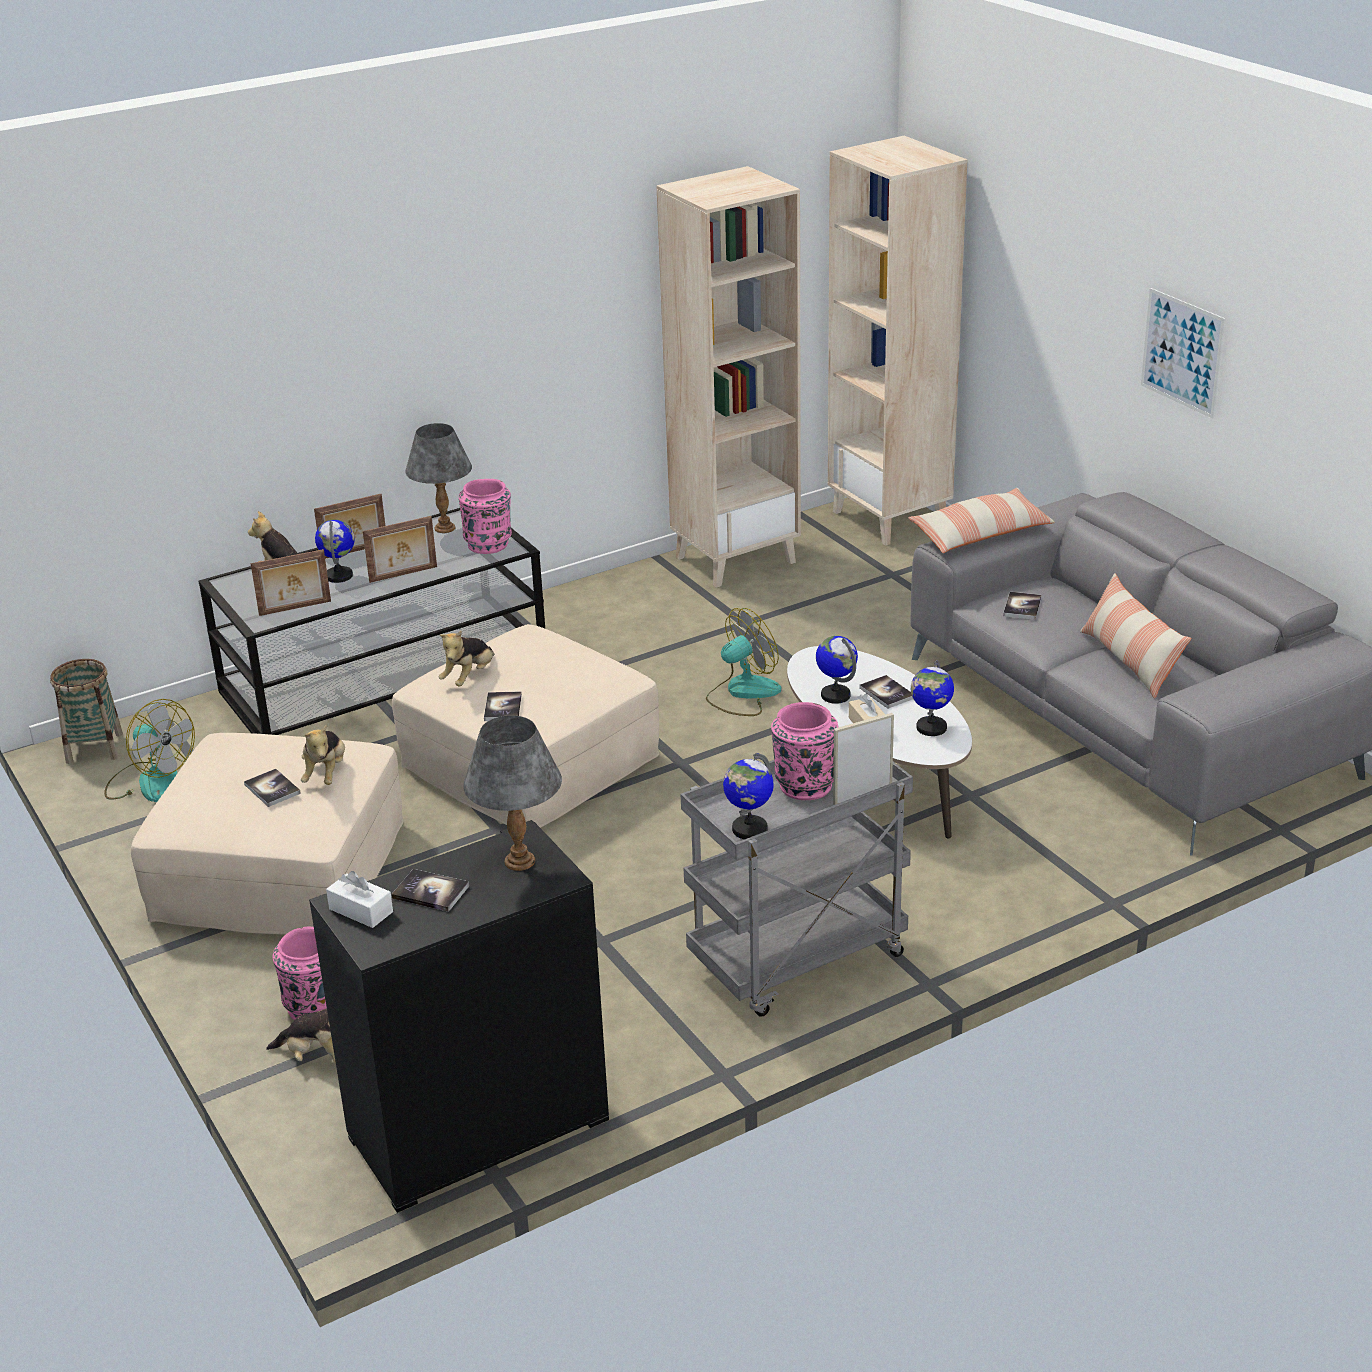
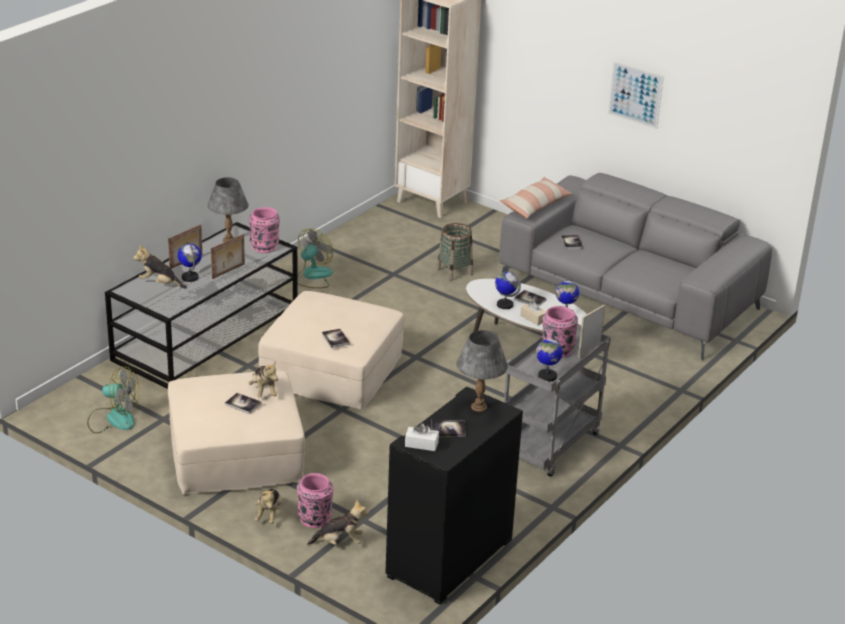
camera: 25 degrees left, 0 degrees up
(94, 748) = (60, 406): basket -> basket (454, 272)
(295, 608) = (181, 300): picture frame -> none
(469, 677) = (301, 325): plush toy -> plush toy (269, 514)
(735, 559) = (361, 237): beige bookcase -> none
(742, 693) = (421, 313): fan -> fan (313, 276)
(1130, 661) = (643, 264): pillow -> none

